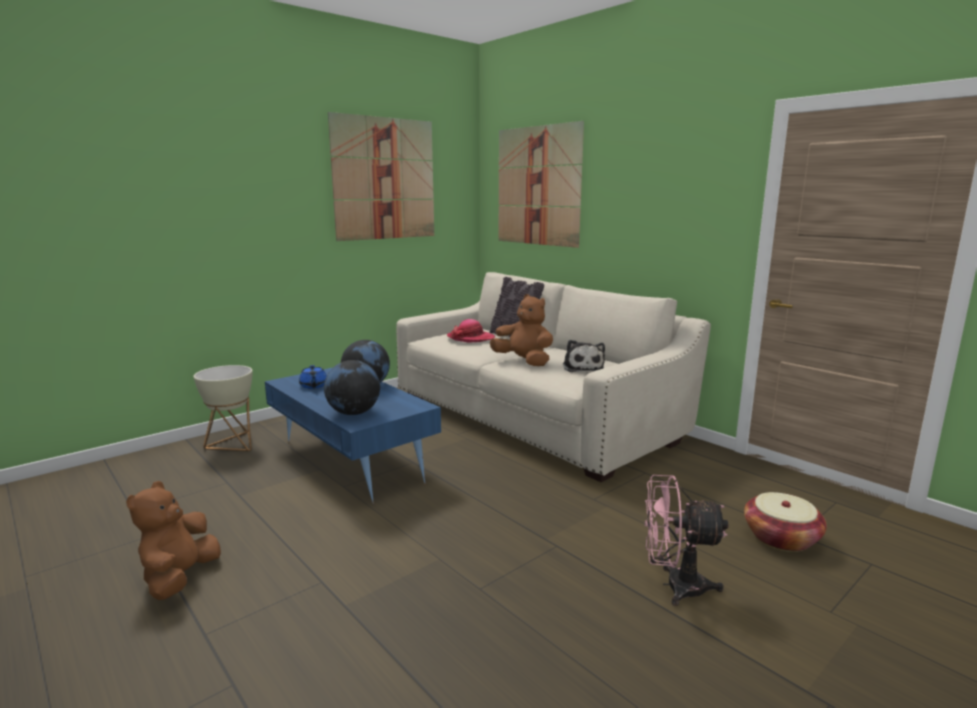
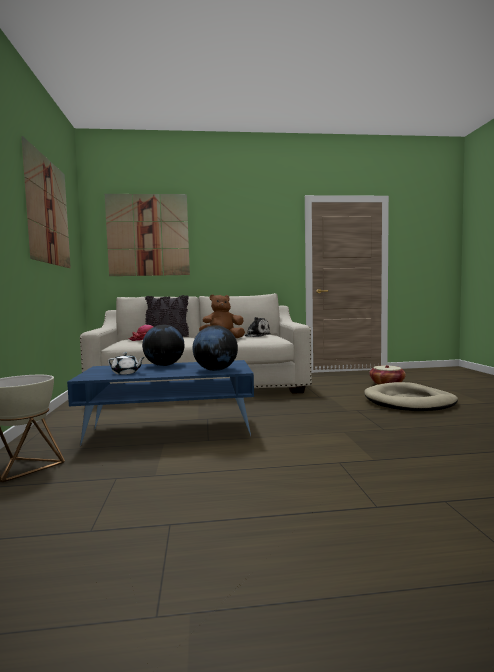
camera: 55 degrees left, 10 degrees down
(180, 578) = (279, 511): brown plush toy -> none
(313, 386) = (126, 373): blue teapot -> white teapot
(674, 586) = (409, 402): pink fan -> beige dog bed

